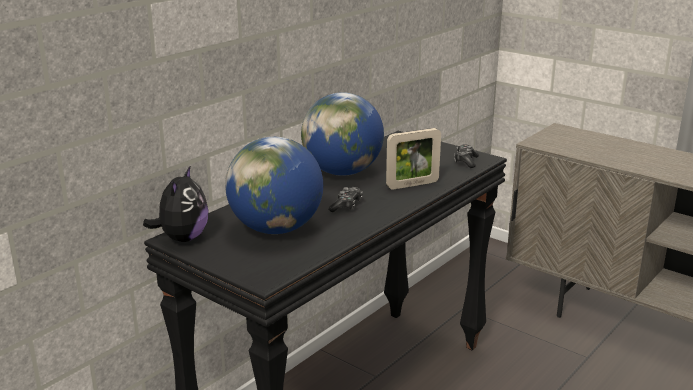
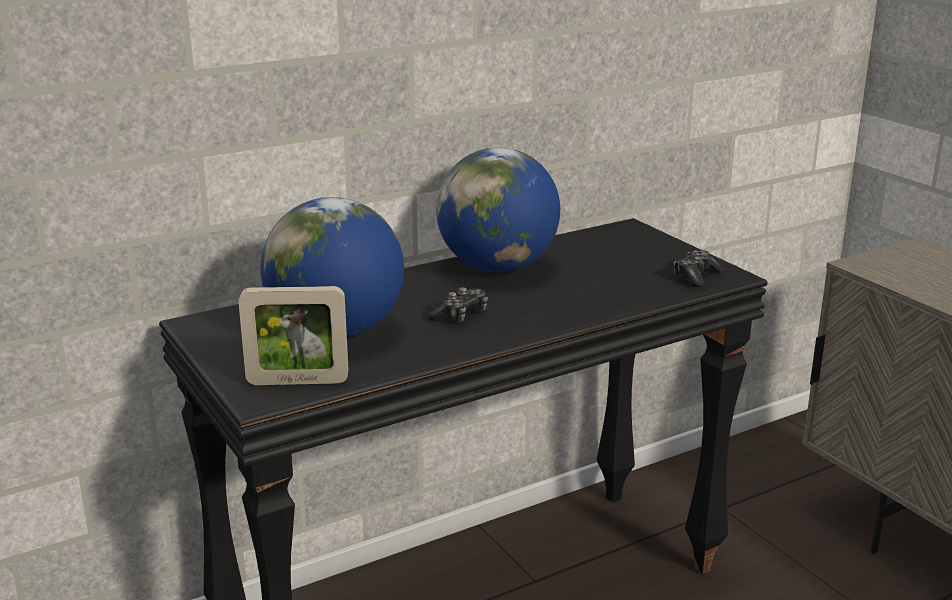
camera: 20 degrees right, 0 degrees up
(182, 238) = (207, 325): plush toy -> none
(412, 184) = (583, 299): picture frame -> picture frame (297, 381)

